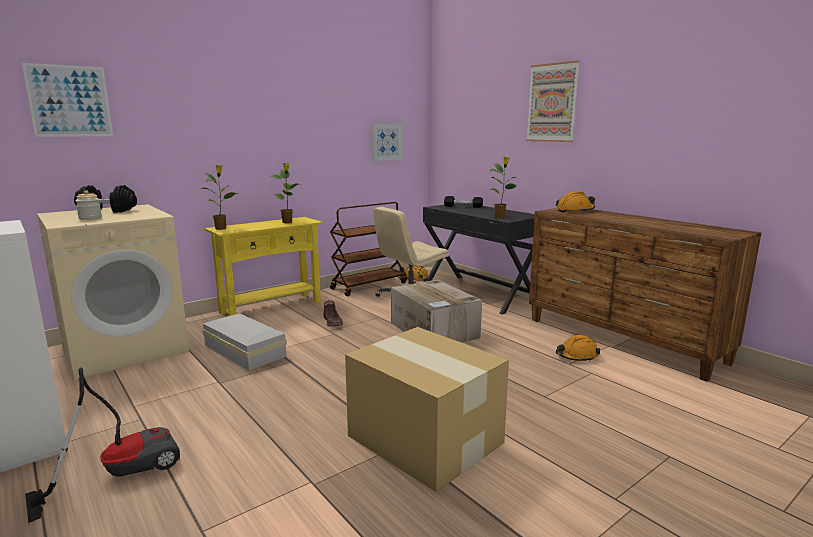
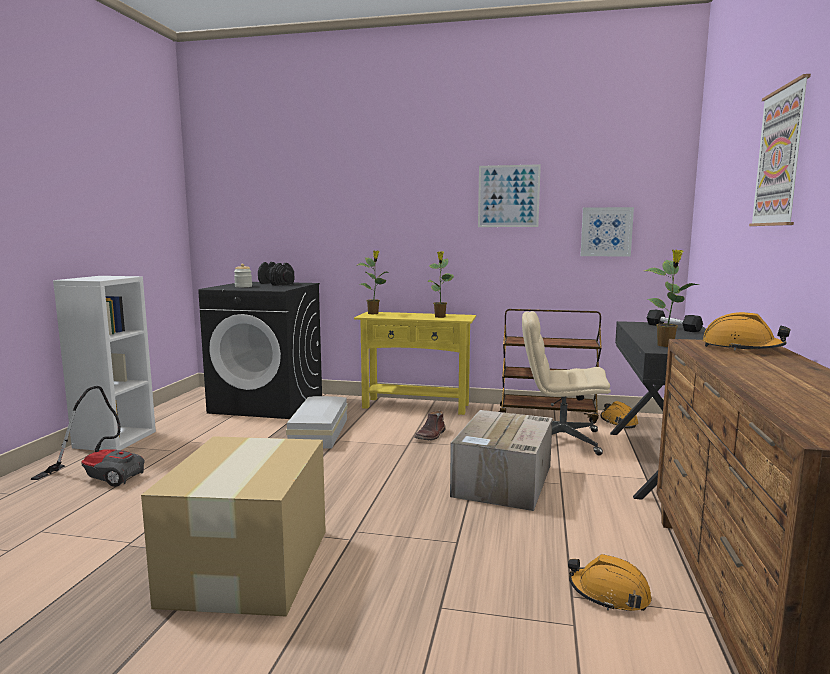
camera: 50 degrees right, 5 degrees down
(69, 101) = (274, 193): picture -> picture (508, 196)
(126, 348) = (268, 404): beige washing machine -> black washing machine

